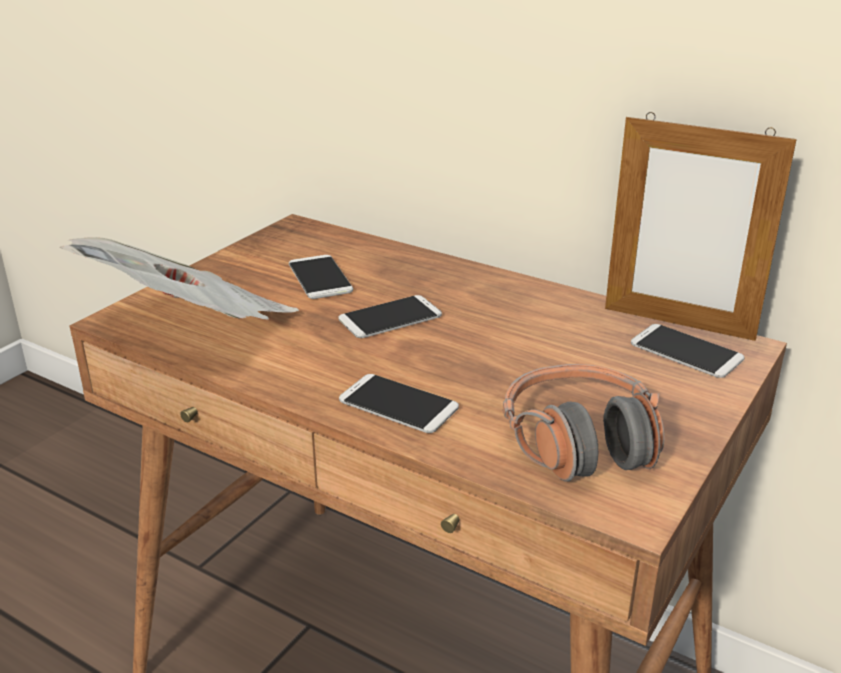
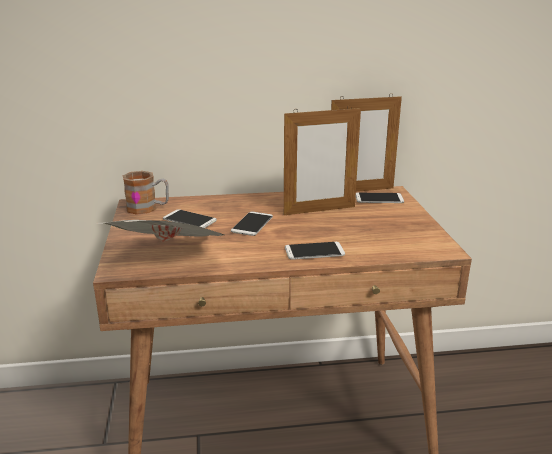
camera: 40 degrees left, 5 degrees down
(300, 240) = (148, 208): none -> mug
(535, 334) = (319, 210): none -> picture frame
(581, 442) = (396, 238): headphones -> none

